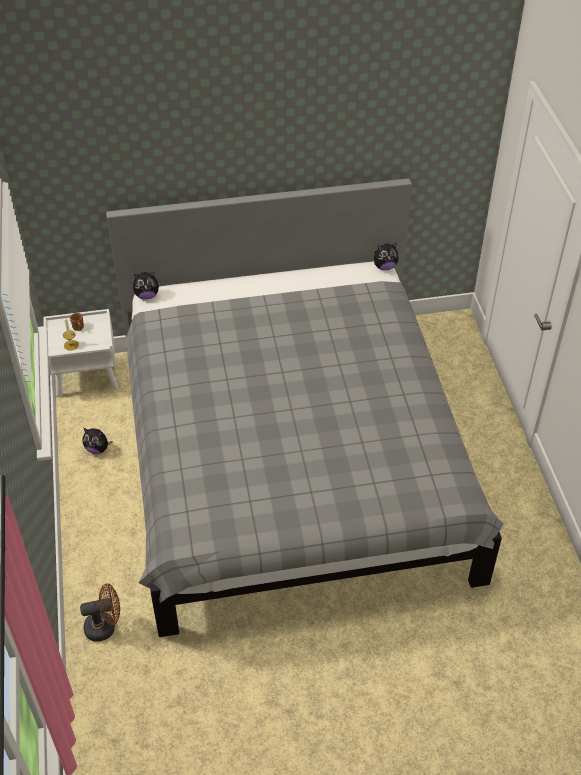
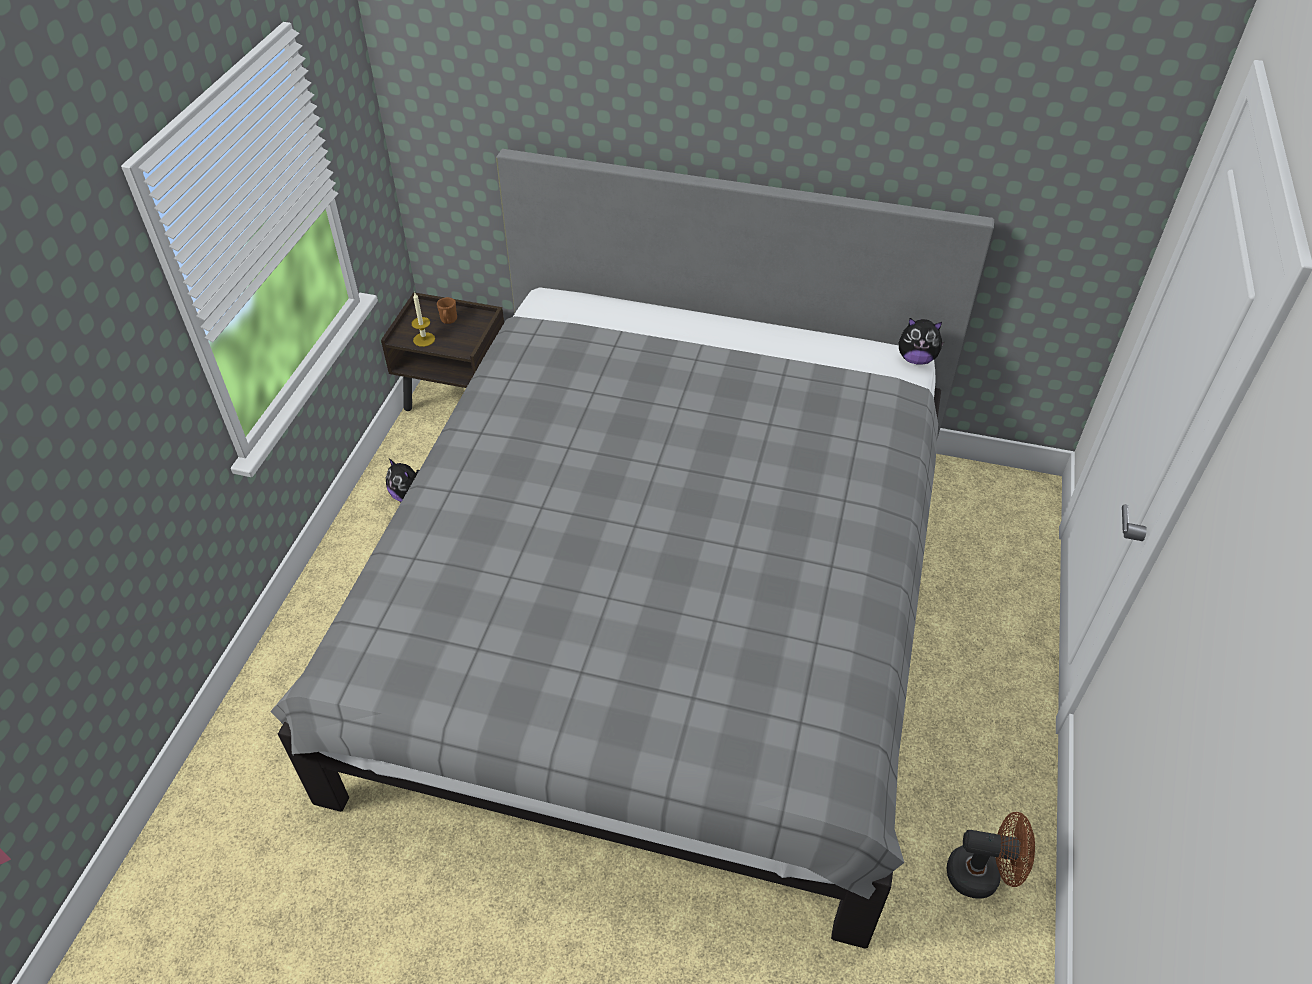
camera: 25 degrees right, 0 degrees up
(87, 377) = (457, 398): white nightstand -> brown nightstand
(105, 626) = (254, 754): brown fan -> brown fan (982, 875)
(147, 295) = (540, 297): plush toy -> none

